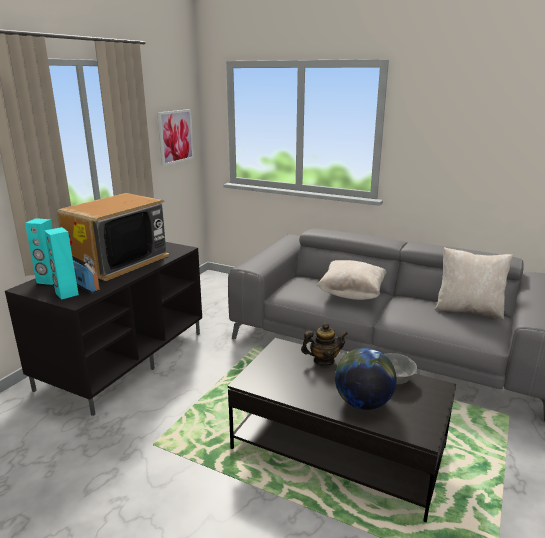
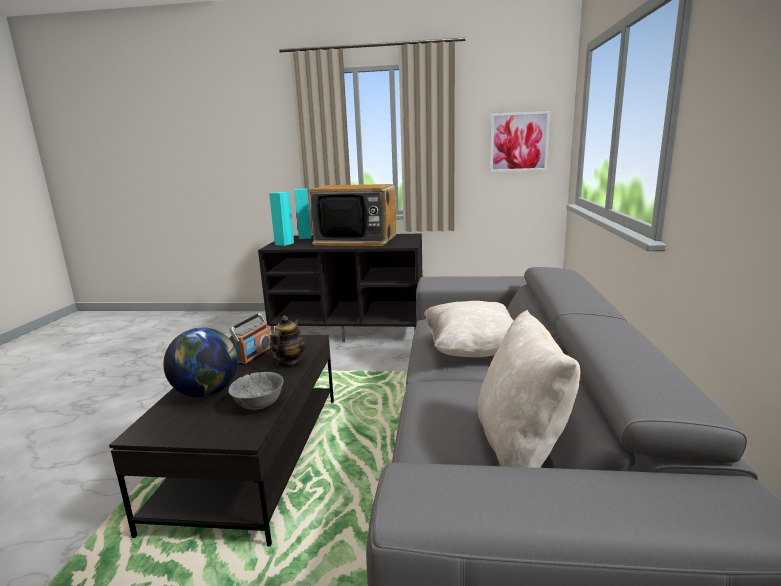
camera: 70 degrees right, 5 degrees down
(86, 287) = (298, 244): radio -> radio (254, 356)
(323, 361) = (288, 362): teapot -> teapot turned 135 degrees counterclockwise

